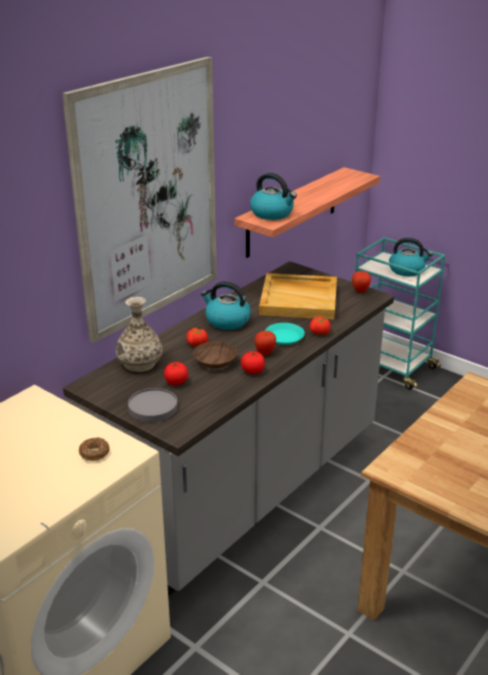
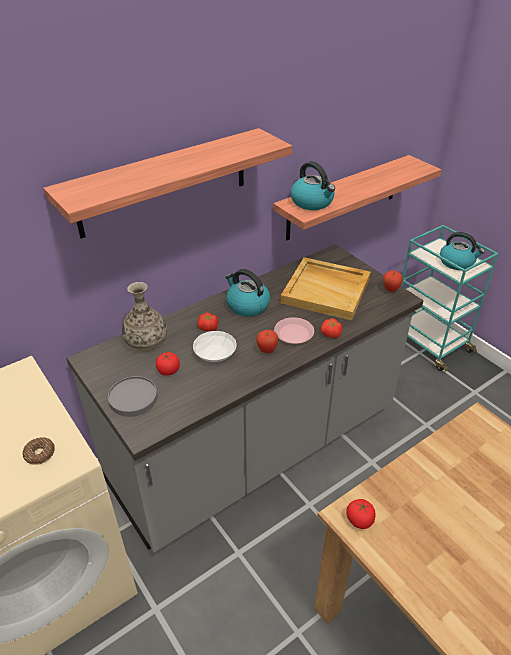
camera: 15 degrees right, 10 degrees up
(147, 198) = (164, 182): picture -> shelf
(215, 361) = (215, 352): brown bowl -> white bowl
(253, 371) = (246, 371): tomato -> tomato (359, 520)
(284, 337) = (294, 334): turquoise plate -> pink plate

